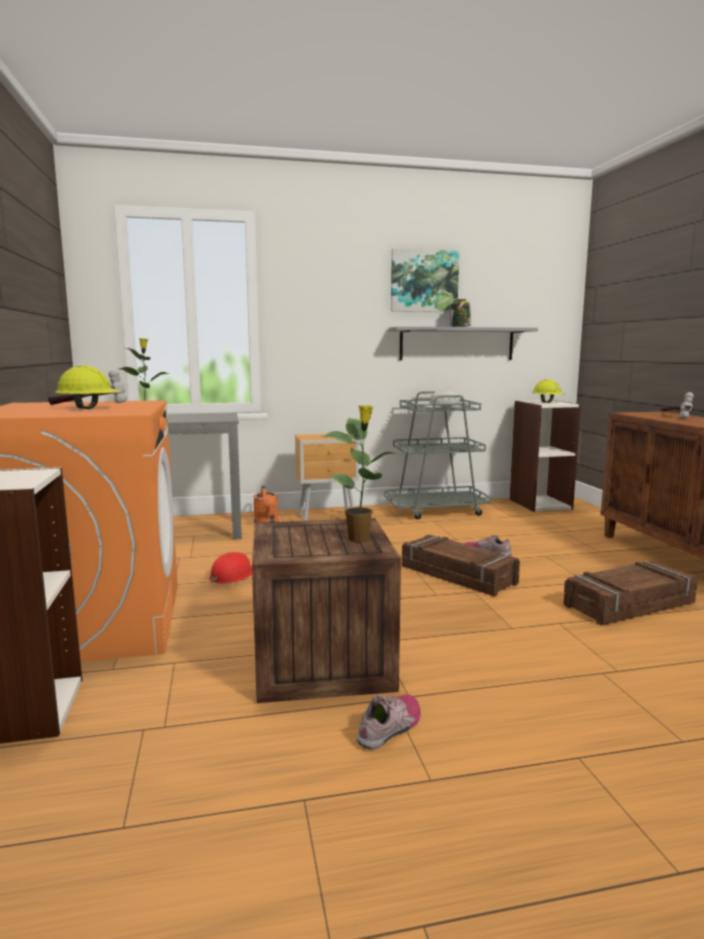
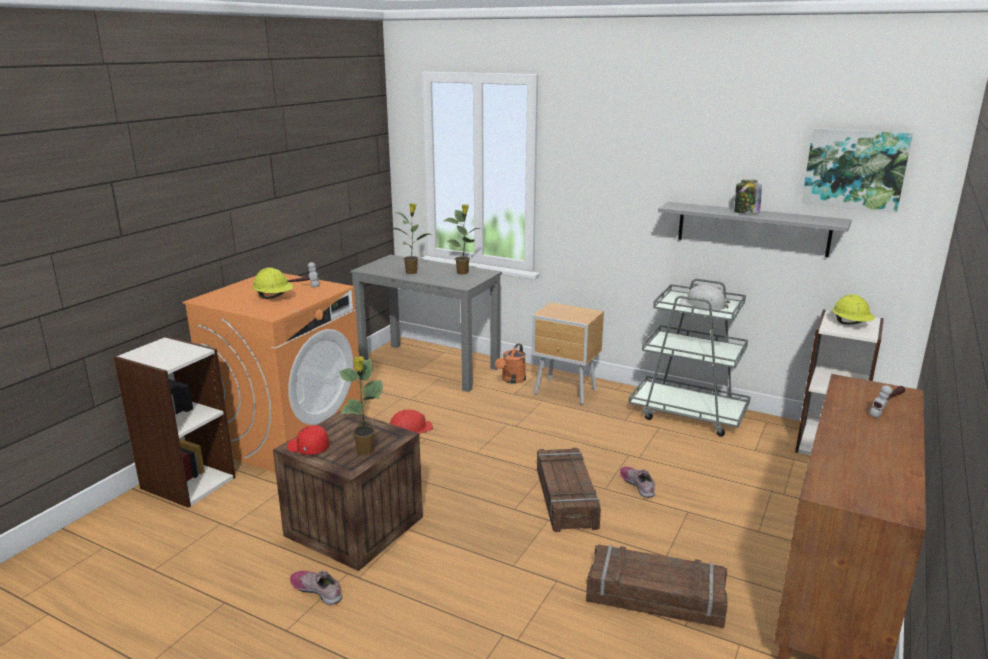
camera: 40 degrees right, 10 degrees up
(202, 415) = (463, 272): none -> potted plant
(292, 553) = (308, 448): none -> red cap
(391, 727) = (317, 590): shoe -> shoe turned 135 degrees counterclockwise
(424, 281) = (715, 151): picture -> picture (855, 169)

